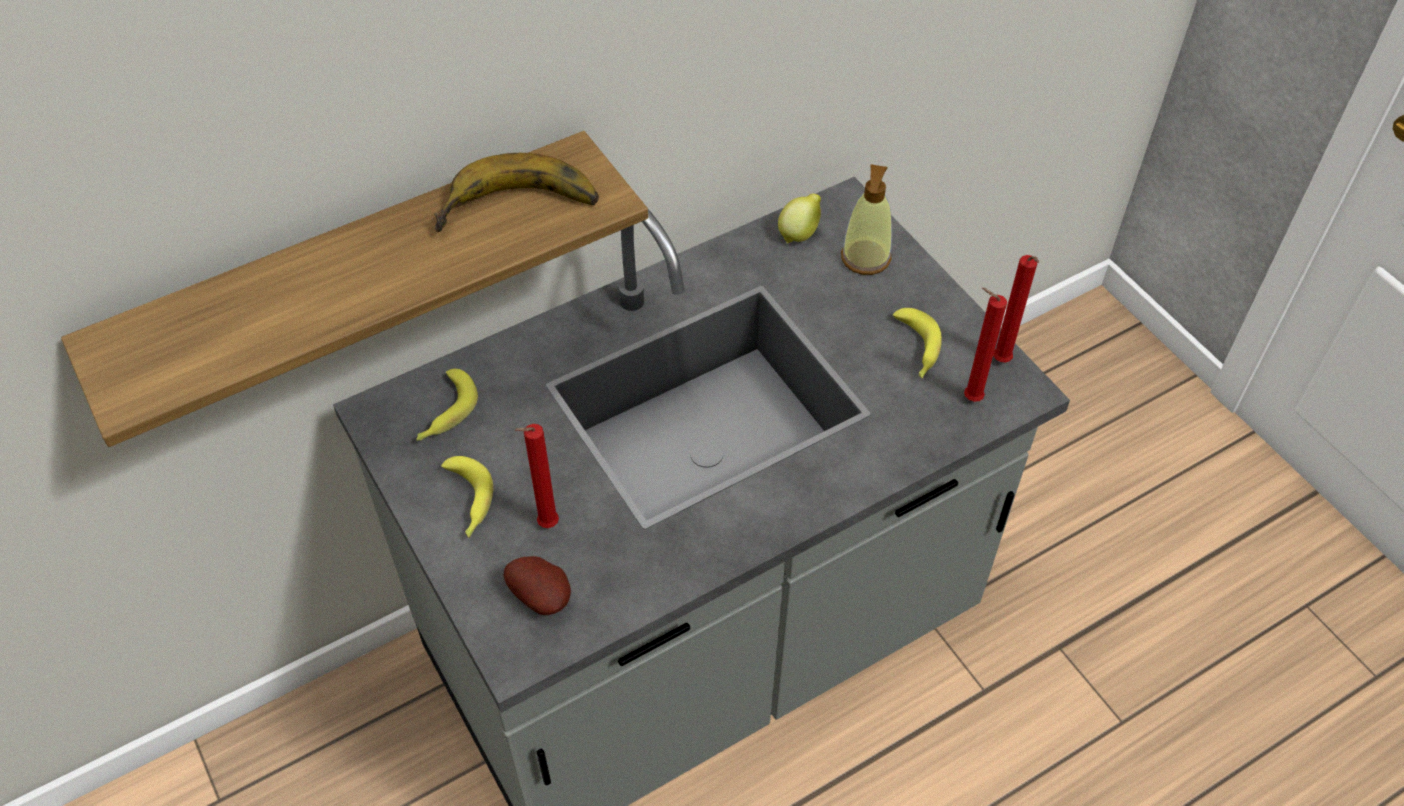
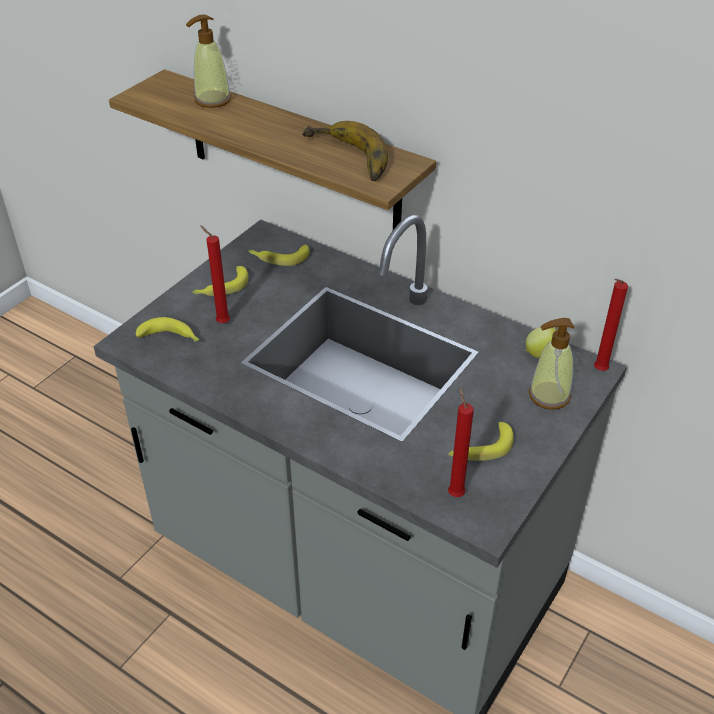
camera: 65 degrees right, 10 degrees down
(229, 304) = (212, 100): none -> soap dispenser
(543, 596) = (171, 338): potato -> banana
(1002, 363) = (505, 503): red candle -> red candle (598, 371)

